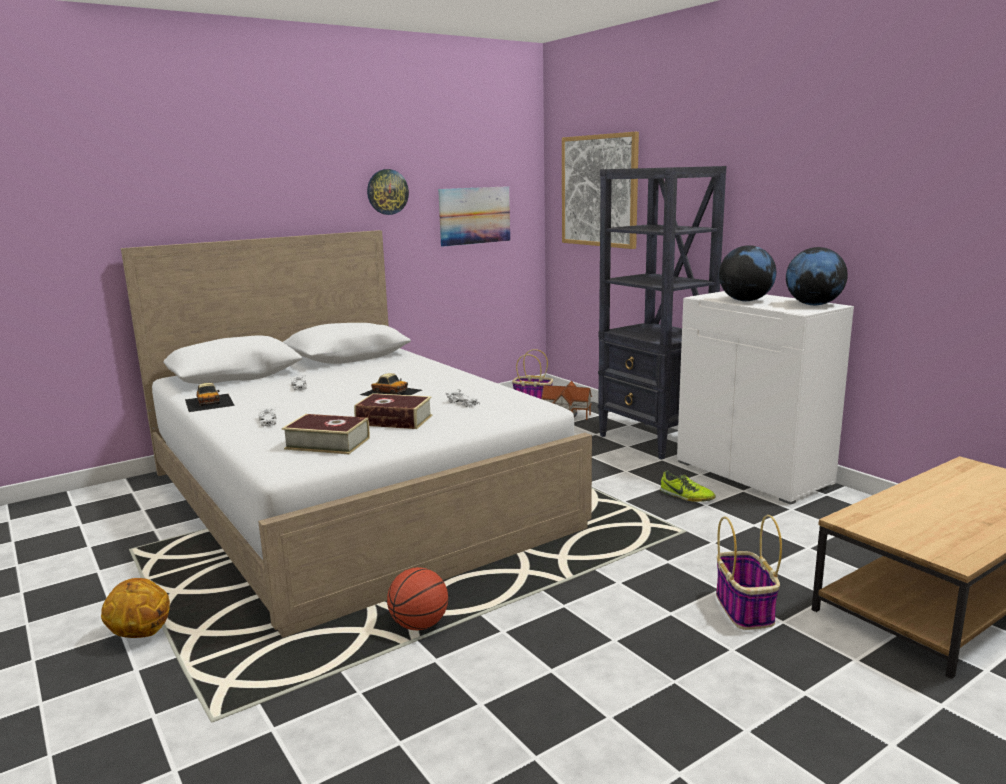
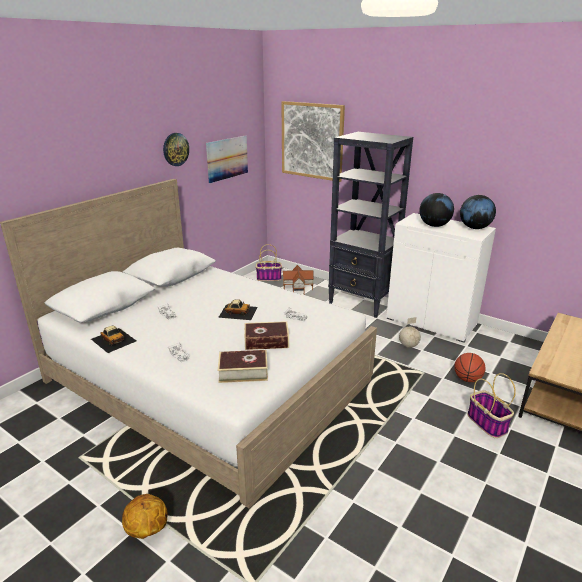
camera: 20 degrees left, 10 degrees up
(419, 625) = (325, 476): basketball -> basketball (467, 379)
(686, 497) = (408, 346): shoe -> globe

